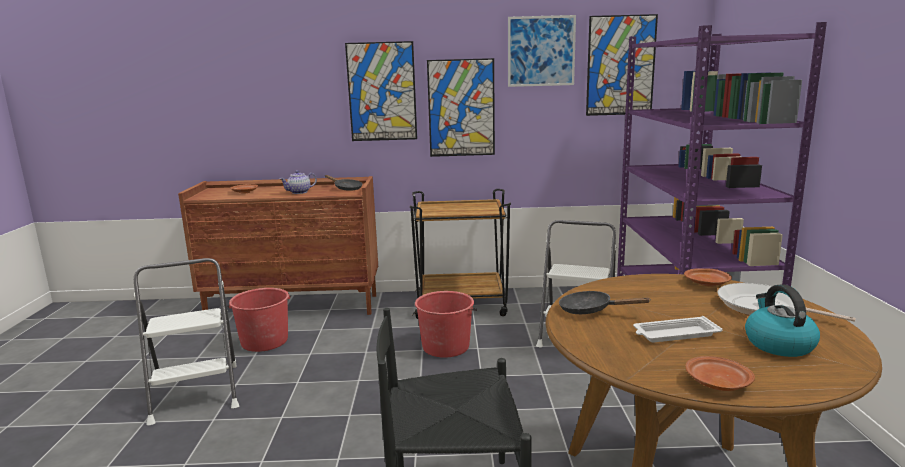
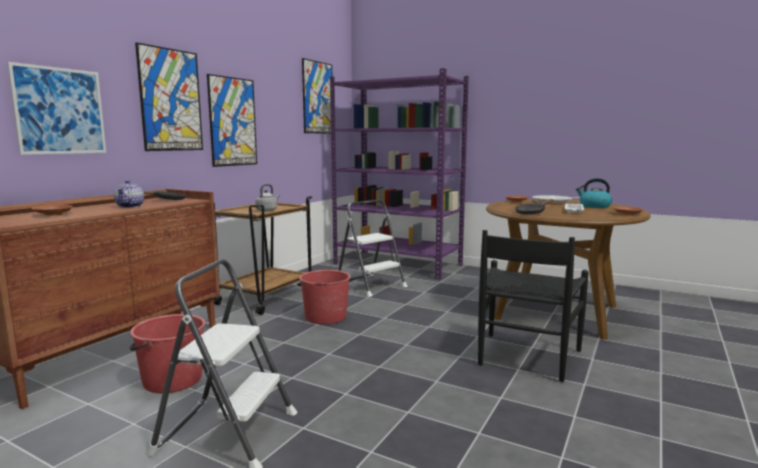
camera: 60 degrees left, 5 degrees down
(457, 211) = (267, 210): none -> grey kettle
(541, 51) = (279, 79): picture -> picture (60, 111)

